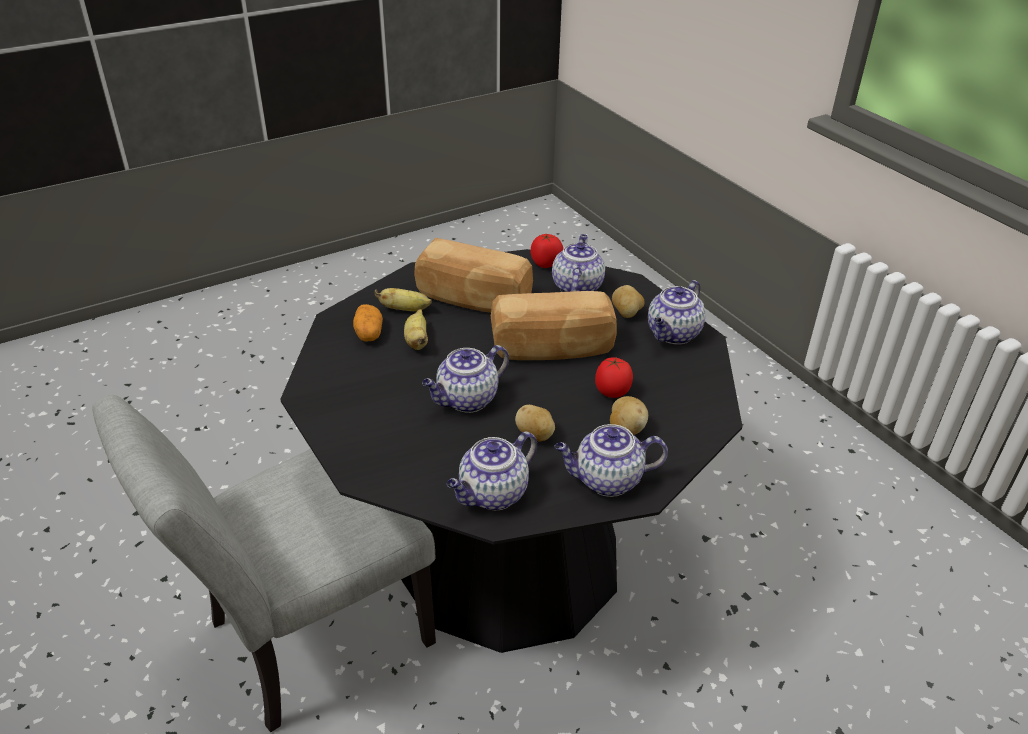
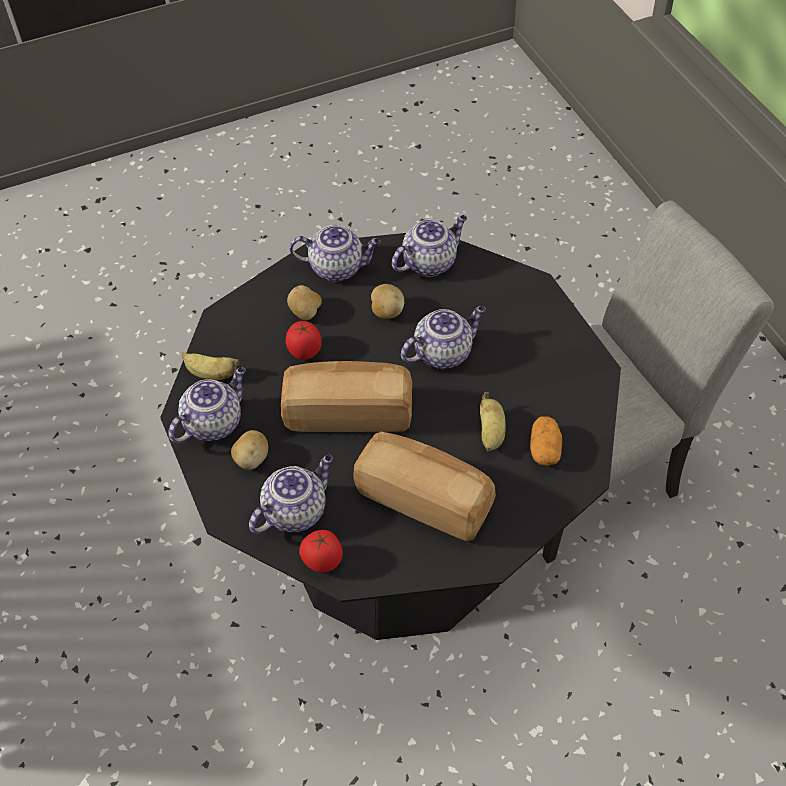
camera: 170 degrees left, 15 degrees up
(405, 310) = (505, 485): banana -> banana (211, 374)
(576, 287) = (296, 510): teapot -> teapot turned 150 degrees counterclockwise

